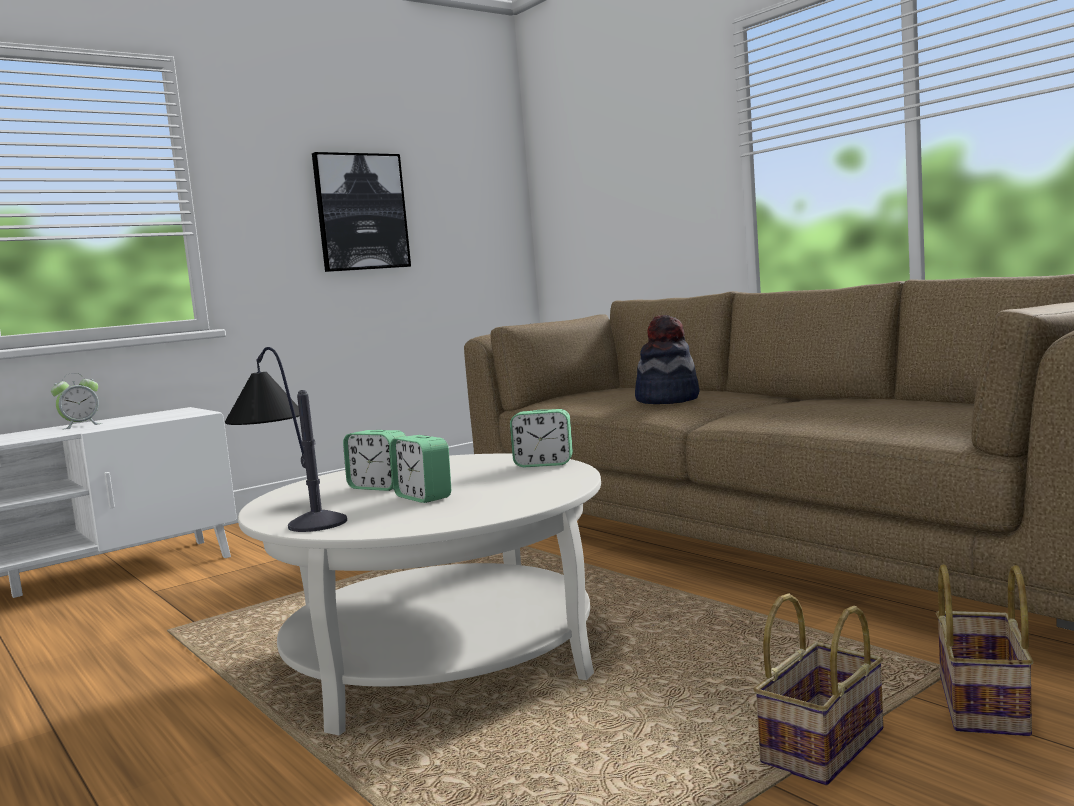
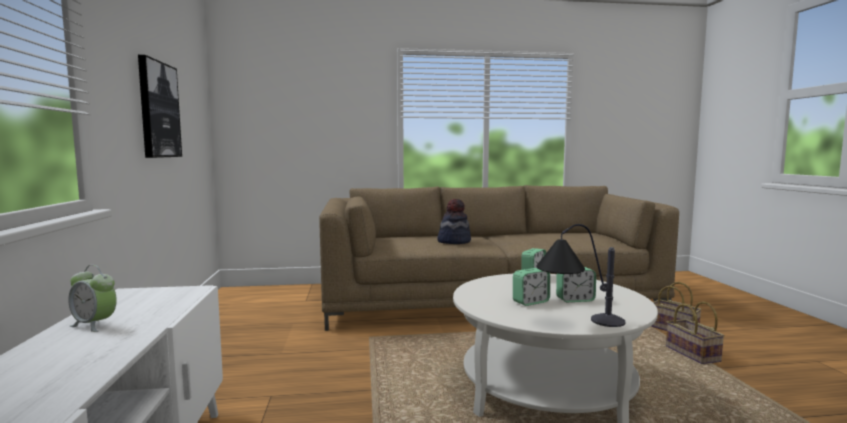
camera: 60 degrees left, 0 degrees up
(80, 425) = (94, 325): alarm clock -> alarm clock turned 120 degrees clockwise

